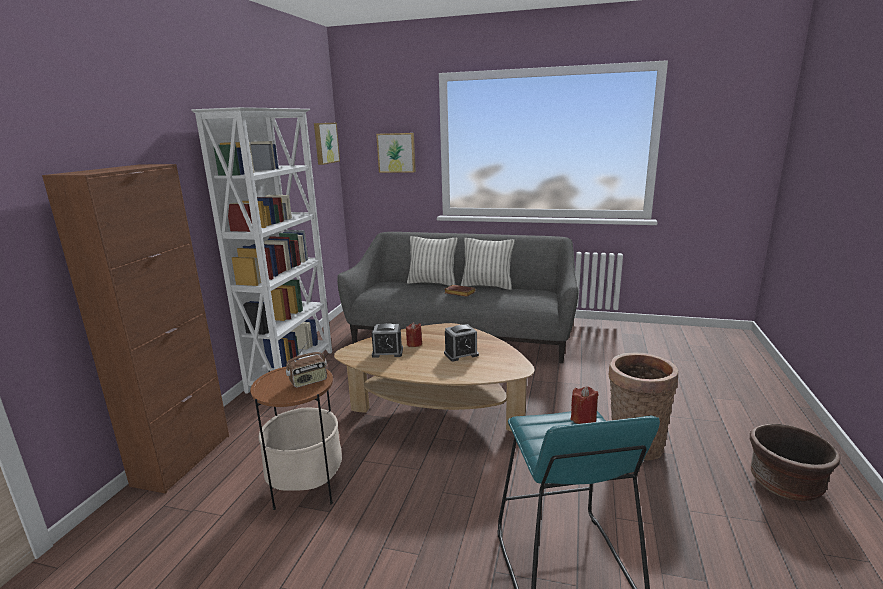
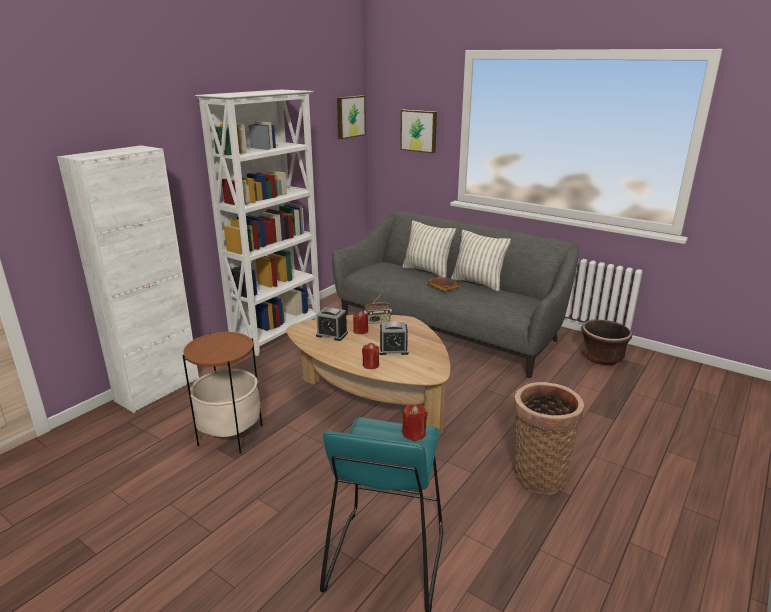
camera: 20 degrees right, 5 degrees up
(183, 459) = (158, 390): brown cabinet -> white cabinet
(308, 381) = (230, 349): radio -> radio (377, 321)
(452, 372) = (370, 365): none -> red candle
(784, 484) = (665, 556): brown planter -> brown planter (601, 357)

